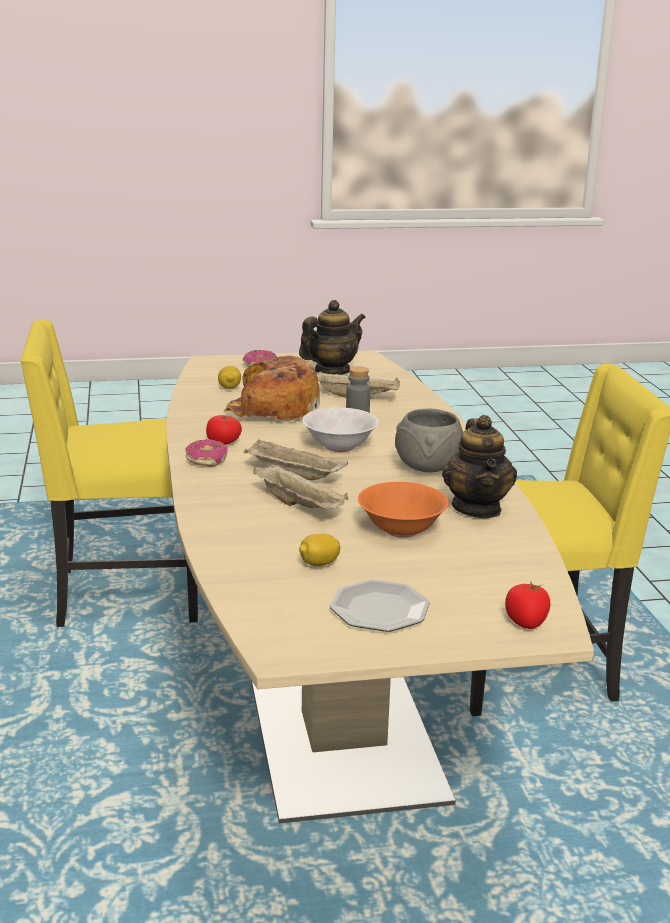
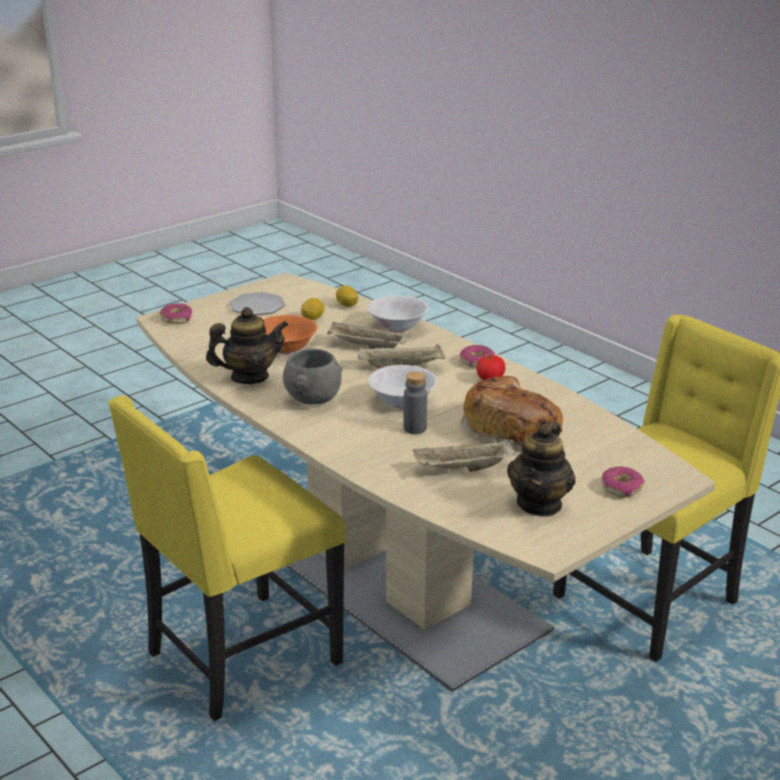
camera: 150 degrees right, 5 degrees up
(227, 519) = (397, 327): none -> white bowl
(229, 388) = (590, 442): lemon -> lemon (347, 305)
(477, 508) = (249, 377): teapot -> teapot turned 105 degrees clockwise
(526, 622) = (177, 319): tomato -> donut

